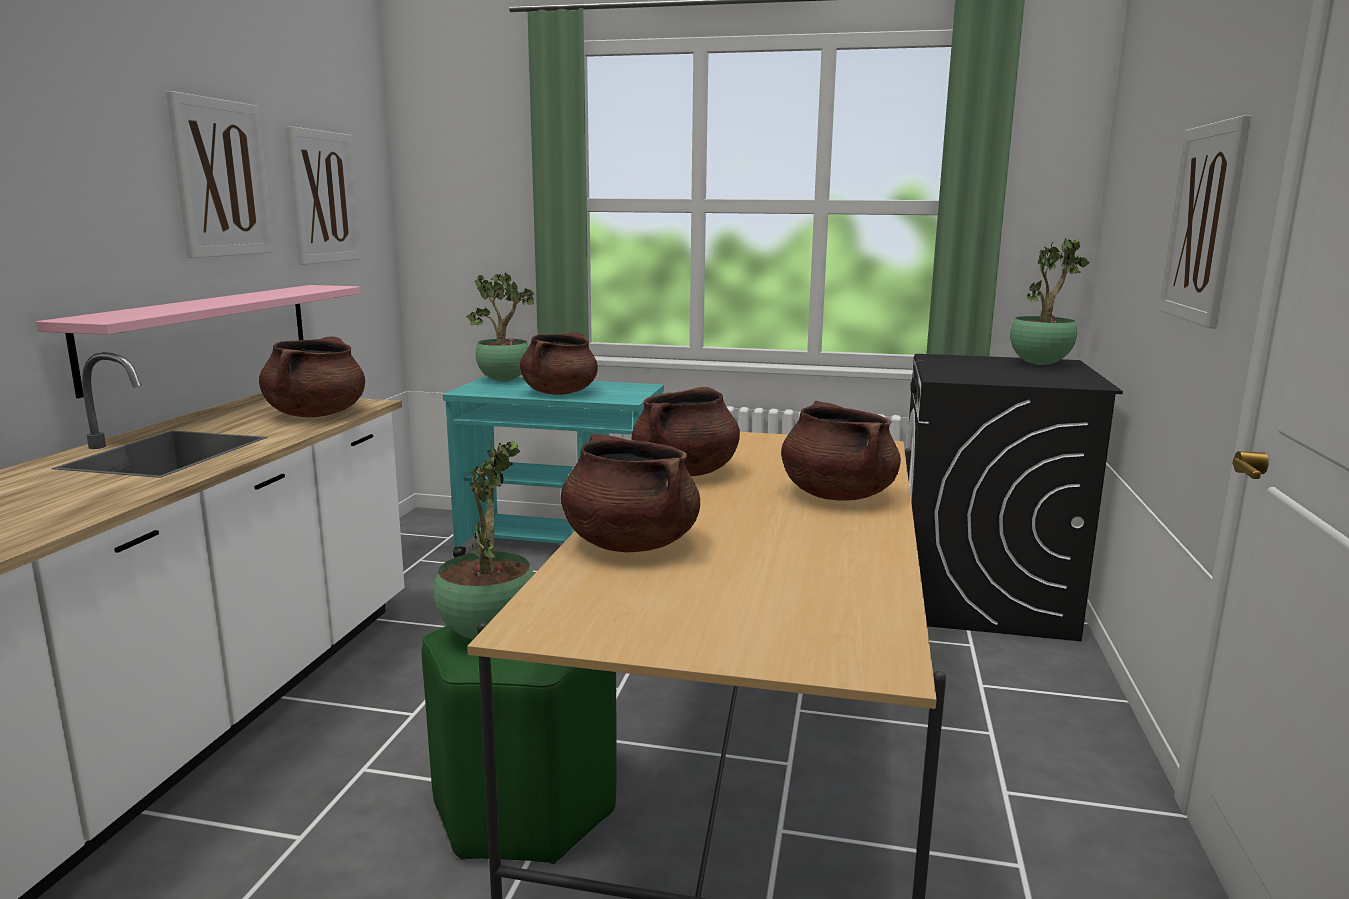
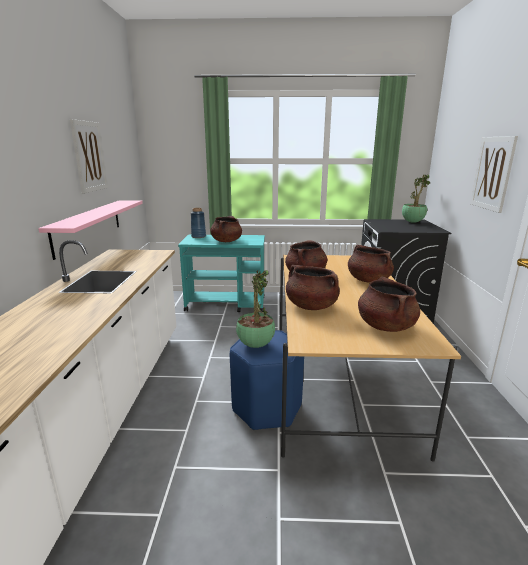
camera: 10 degrees left, 5 degrees up
(316, 414) = (145, 259): brown cooking pot -> brown cooking pot (385, 326)
(324, 197) = (120, 161): picture -> none
(505, 381) = (198, 236): potted plant -> blue vase
(525, 807) = (267, 407): green stool -> blue stool

